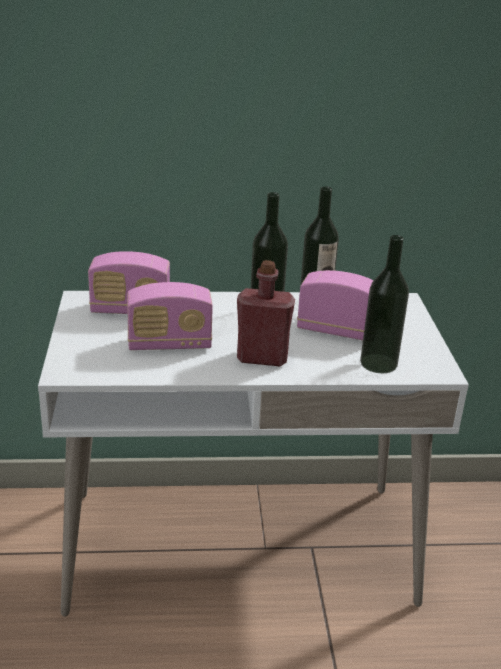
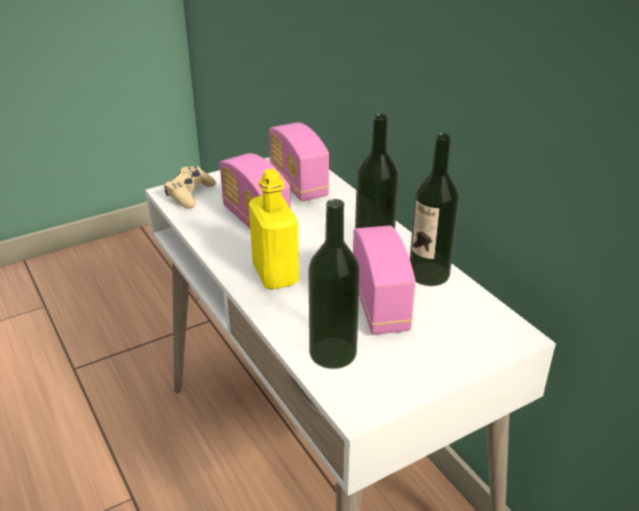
camera: 65 degrees right, 5 degrees up
(82, 363) = (190, 194): none -> beige game controller
(262, 358) = (275, 274): red bottle -> yellow bottle

